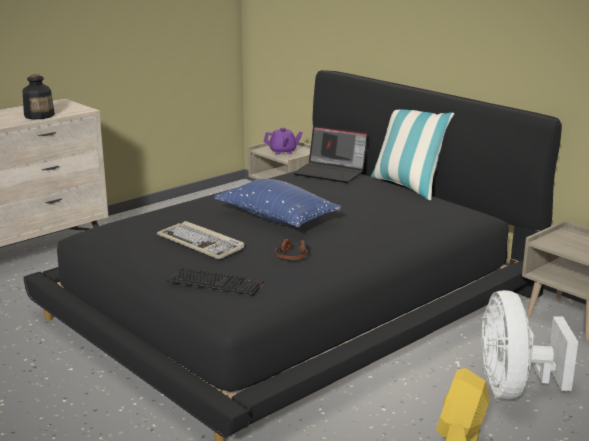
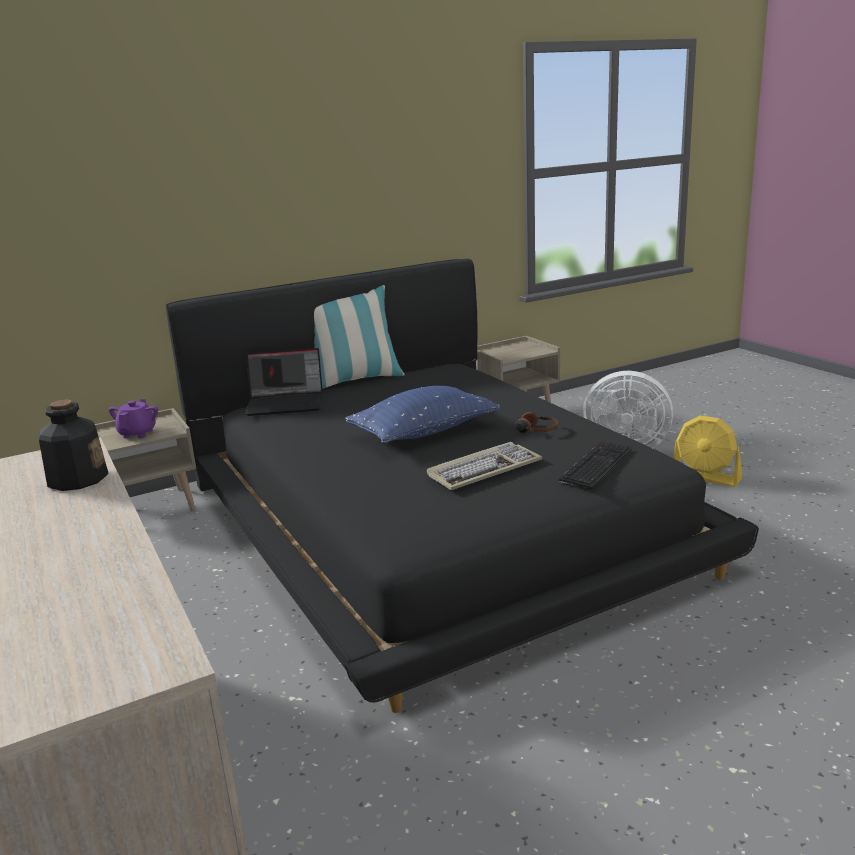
camera: 75 degrees left, 0 degrees up
(331, 172) = (287, 403): laptop -> laptop turned 45 degrees clockwise

